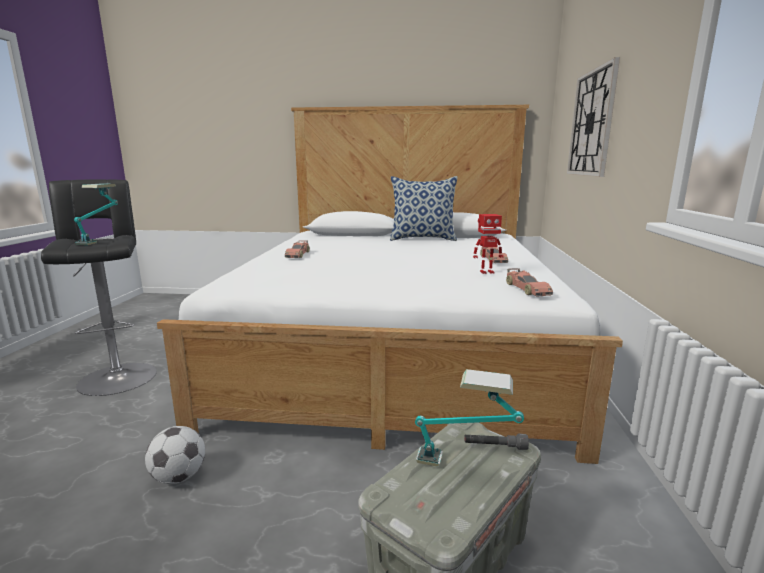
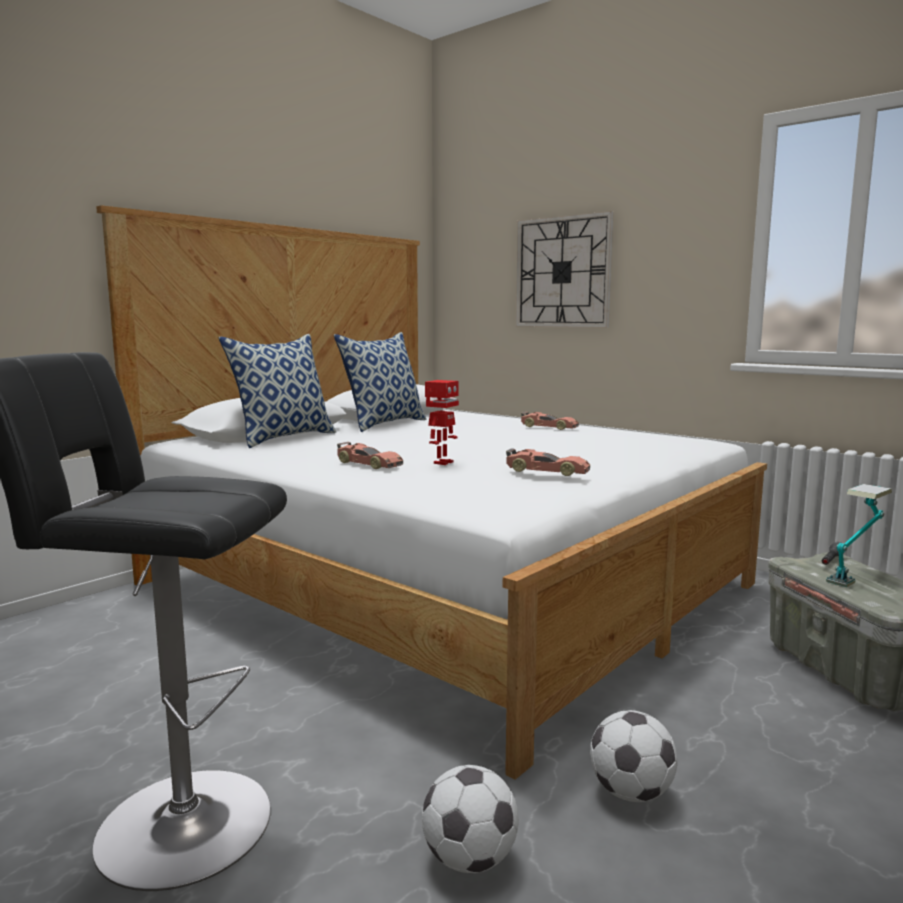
camera: 55 degrees left, 5 degrees down
(101, 240) = (169, 493): table lamp -> none
(104, 444) = (469, 859): none -> football
(346, 236) = (283, 438): none -> pillow
(486, 272) = (598, 436): toy robot -> toy robot (442, 462)
(526, 289) = (675, 440): toy car -> toy car (546, 471)

